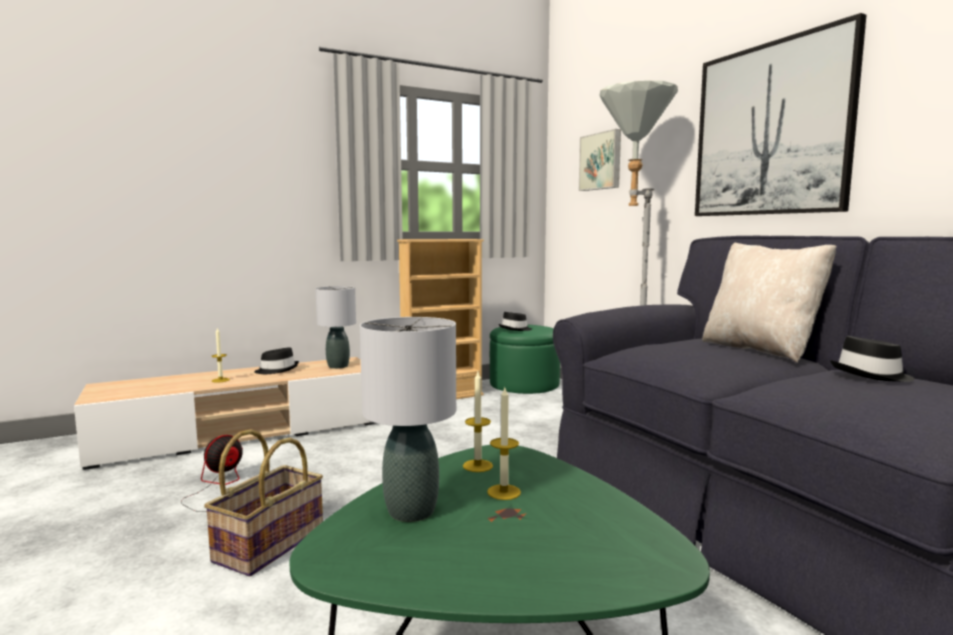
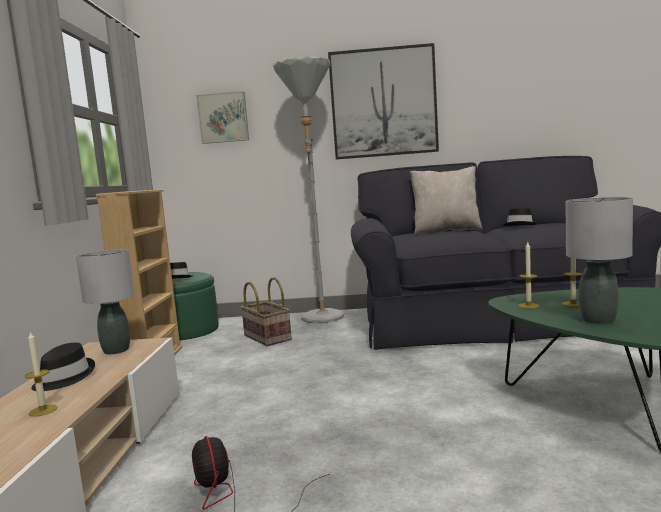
camera: 60 degrees left, 0 degrees up
(269, 544) = (404, 468): basket -> basket (266, 338)

